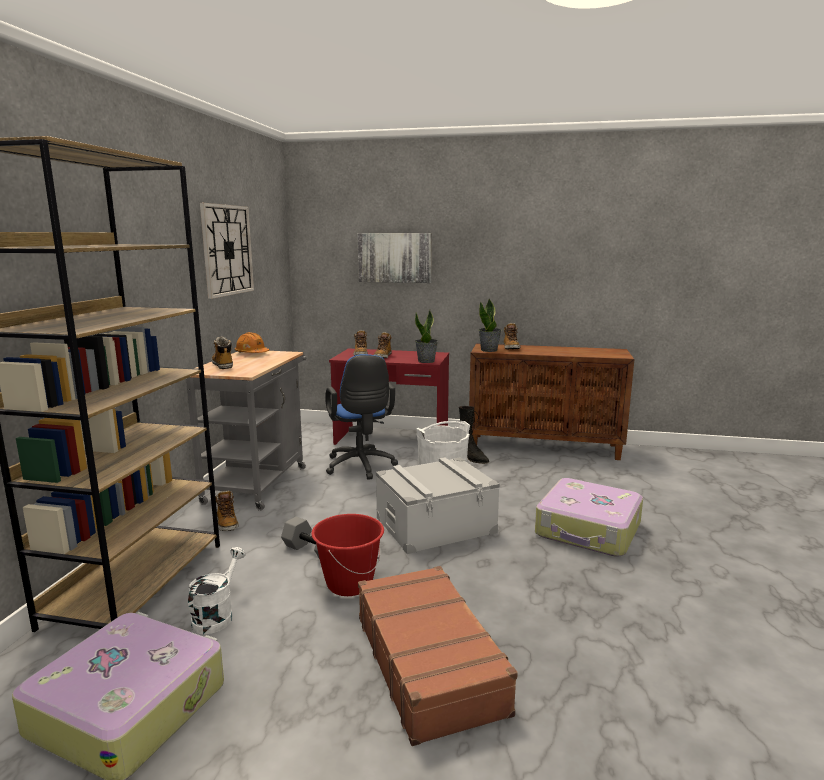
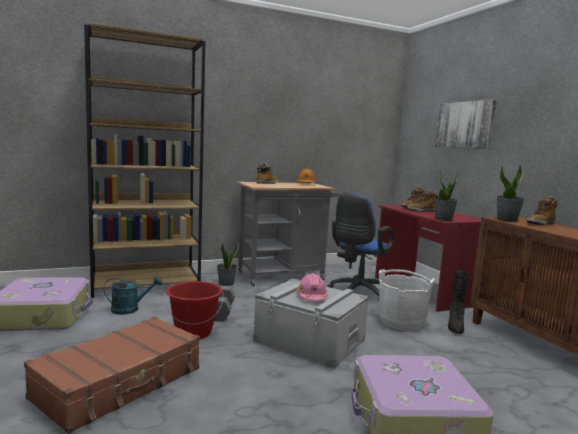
camera: 55 degrees right, 5 degrees down
(217, 615) = (130, 309): white watering can -> turquoise watering can
(227, 250) = (311, 110): wall clock -> none
(227, 523) = (226, 283): boot -> potted plant
(439, 479) = (311, 297): none -> pink hard hat

